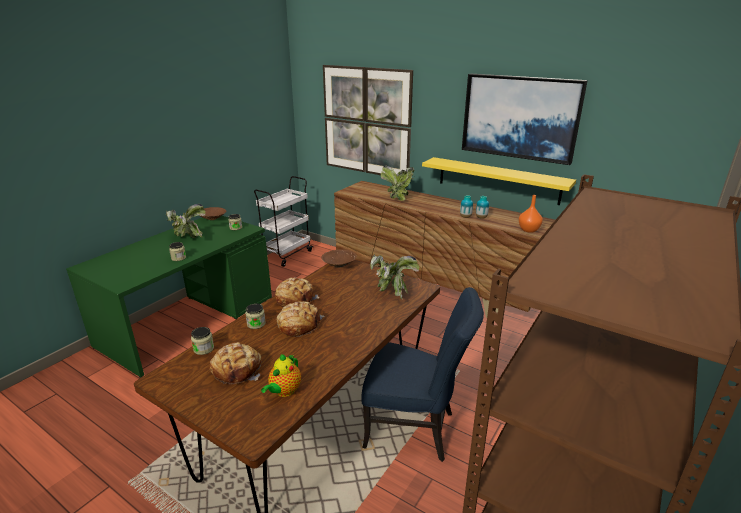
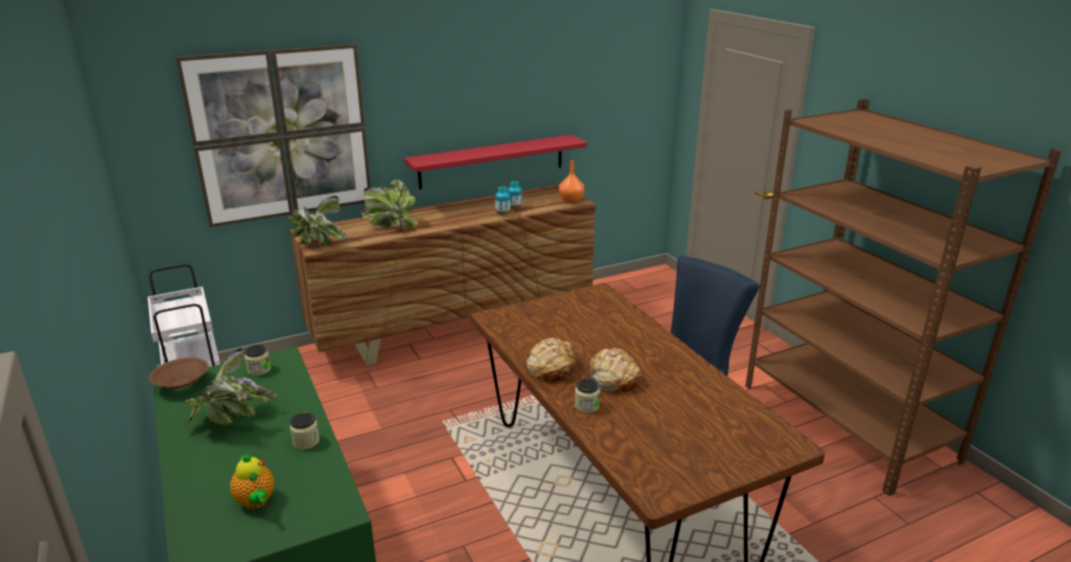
camera: 60 degrees left, 0 degrees up
(204, 349) = (614, 453): jar -> none
(237, 370) = (675, 436): bread -> none
(284, 391) = (732, 414): teapot -> teapot (256, 502)
(338, 265) = (495, 321): brown bowl -> none
(391, 292) = (593, 309): potted plant -> potted plant (318, 246)
(498, 180) = (492, 161): yellow shelf -> red shelf
(520, 117) = (506, 80): picture -> none

